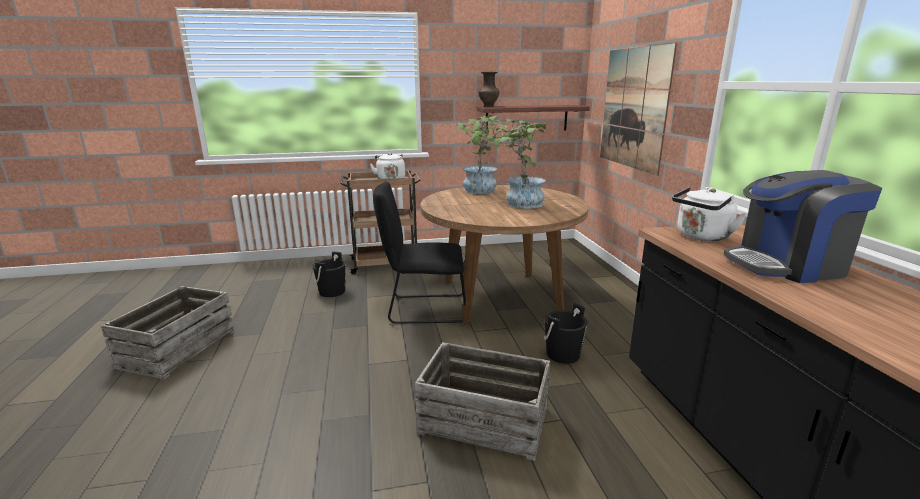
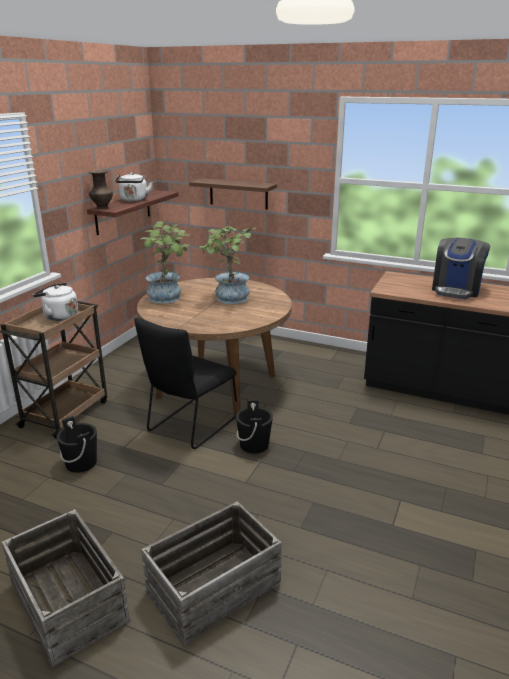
camera: 55 degrees left, 5 degrees up
(483, 421) = (362, 458): crate -> crate (214, 589)
(563, 354) = (322, 399): black bucket -> black bucket (254, 445)
(634, 108) = (238, 194): picture -> brown shelf
(701, 237) = (401, 286): white kettle -> white kettle (134, 200)

